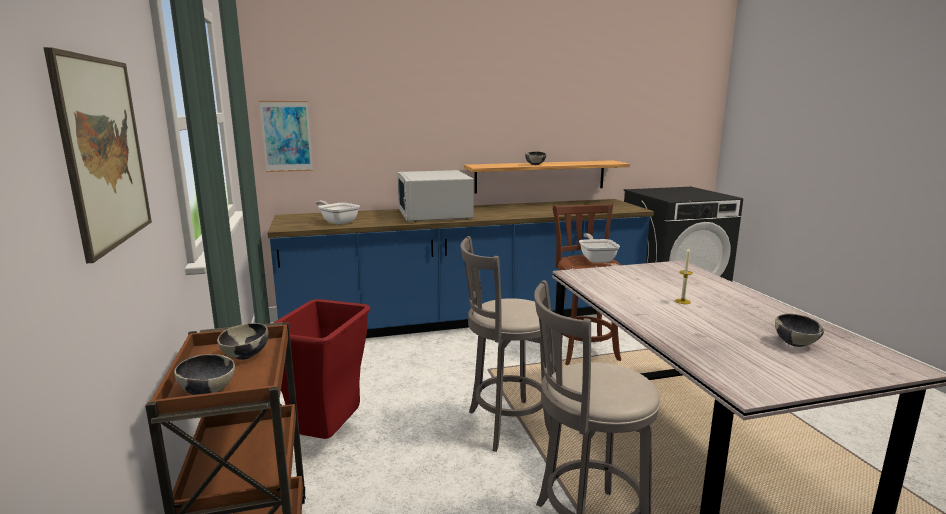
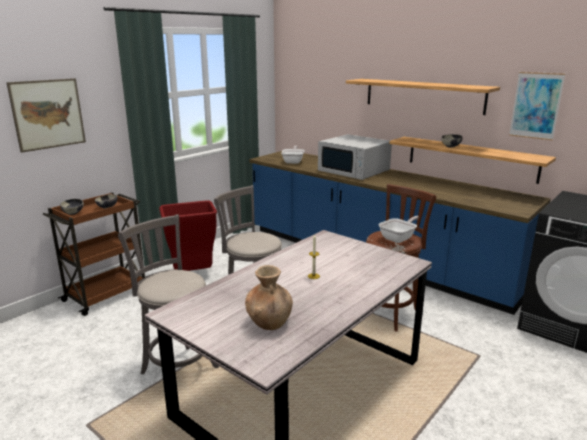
camera: 55 degrees right, 5 degrees up
(287, 136) = (296, 100): picture -> picture (536, 105)
(434, 214) = (354, 171): white microwave -> white microwave turned 90 degrees counterclockwise
(483, 114) = (423, 95): none -> shelf
(795, 343) = (269, 322): bowl -> brown vase

